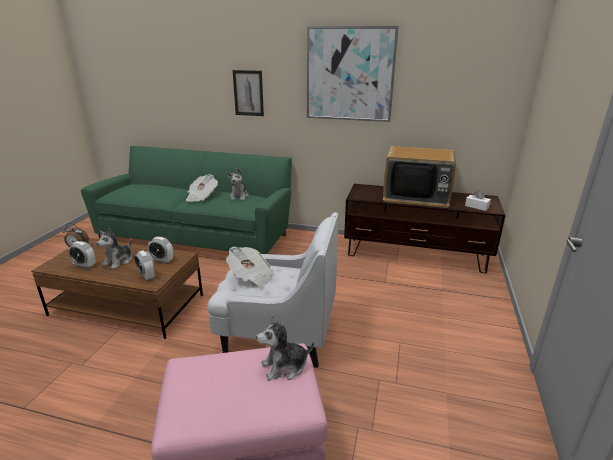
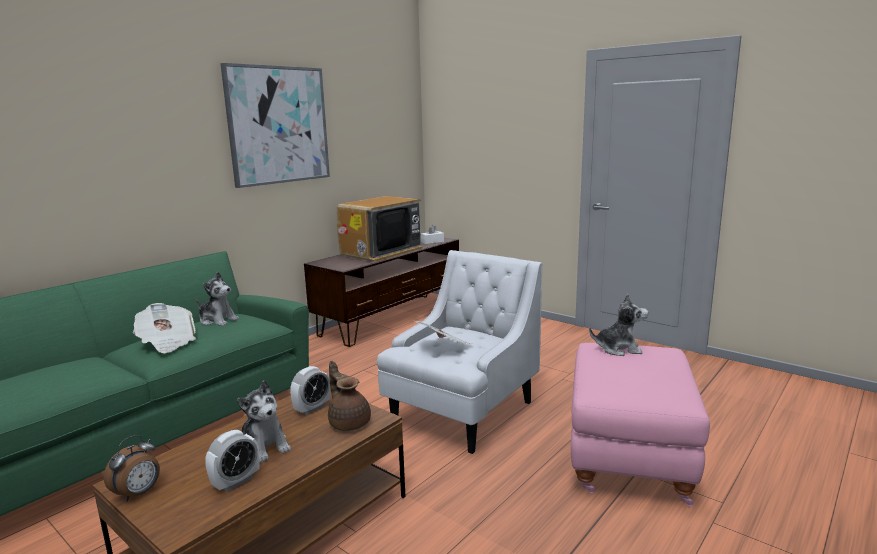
camera: 65 degrees left, 10 degrees down
(147, 276) = (349, 422): alarm clock -> brown teapot
(248, 93) = (139, 164): picture -> none
(284, 367) = (618, 349): plush toy -> plush toy turned 90 degrees counterclockwise

